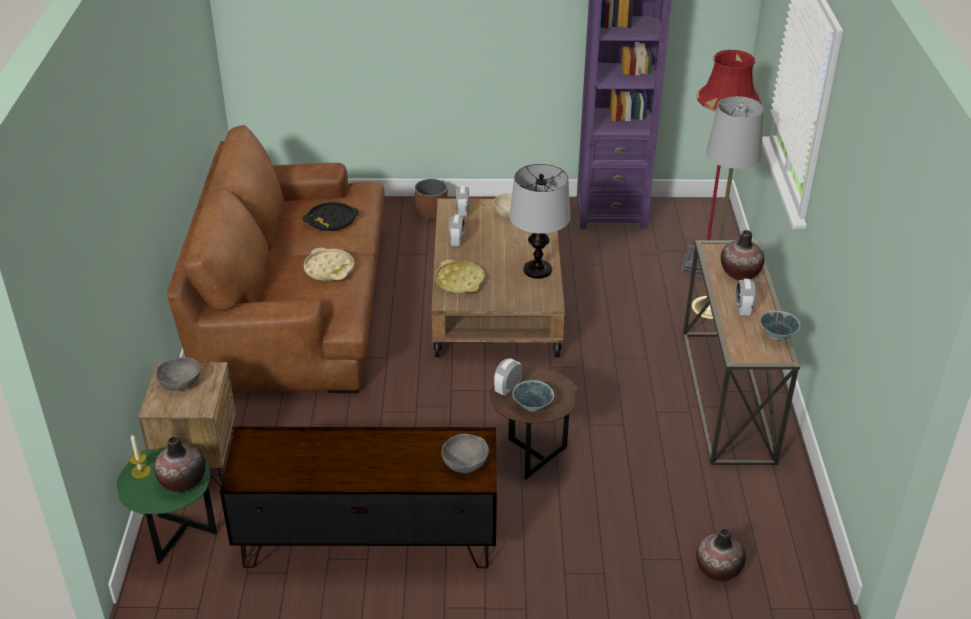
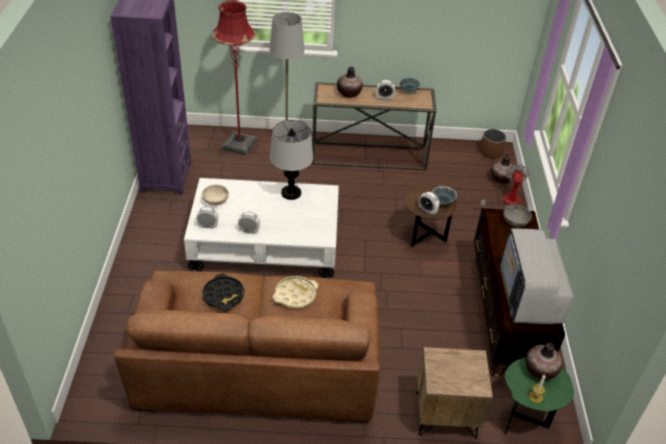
camera: 90 degrees left, 5 degrees up
(180, 383) = (452, 374): grey bowl -> none
(295, 460) = (528, 297): none -> television
(431, 212) = (135, 275): brown planter -> brown planter (491, 152)
(459, 281) = (301, 231): yellow tray -> none
(495, 300) = (265, 244): brown coffee table -> white coffee table
(649, 570) = (506, 202): none -> fan

